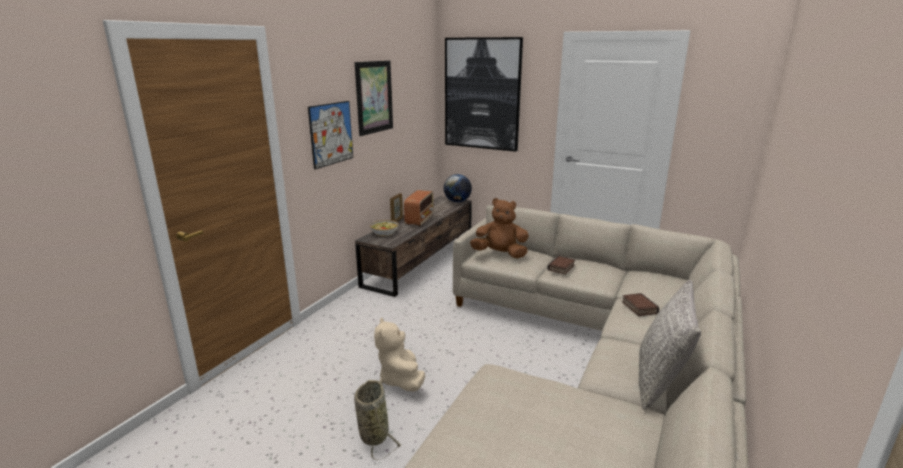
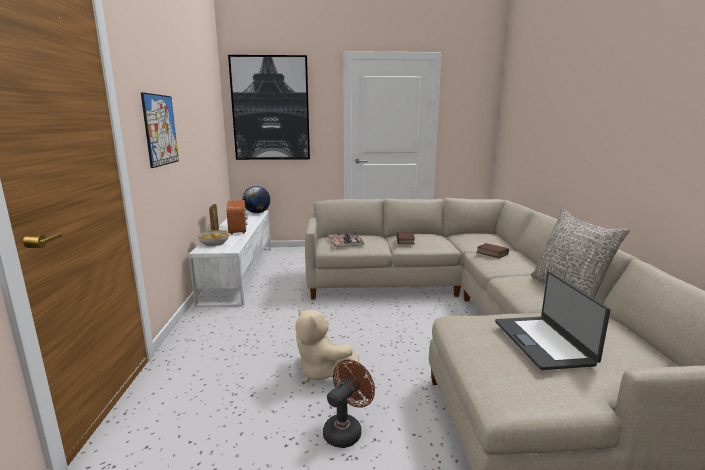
camera: 30 degrees left, 5 degrees down
(373, 433) = (346, 430): basket -> brown fan
(374, 97) = (186, 99): picture -> none
(421, 260) = (240, 272): brown tv stand -> white tv stand
(500, 254) = (345, 241): brown plush toy -> book
(535, 422) = (543, 342): none -> laptop

